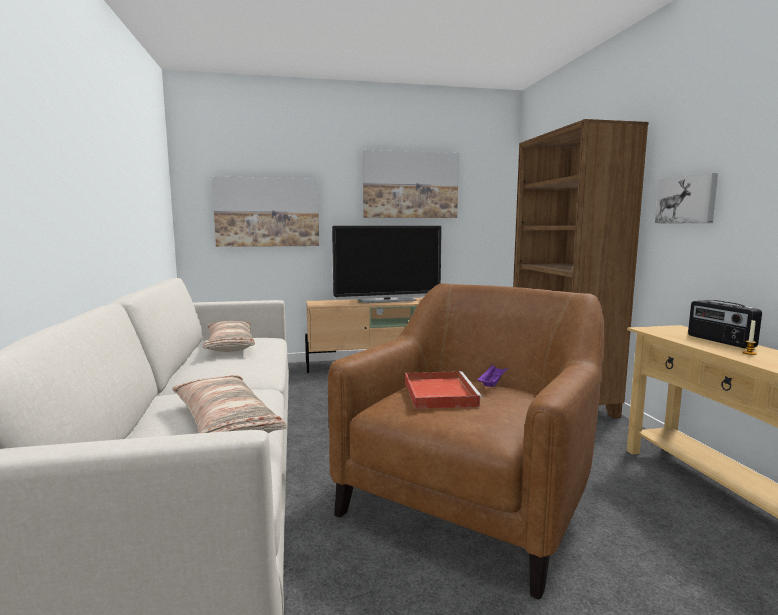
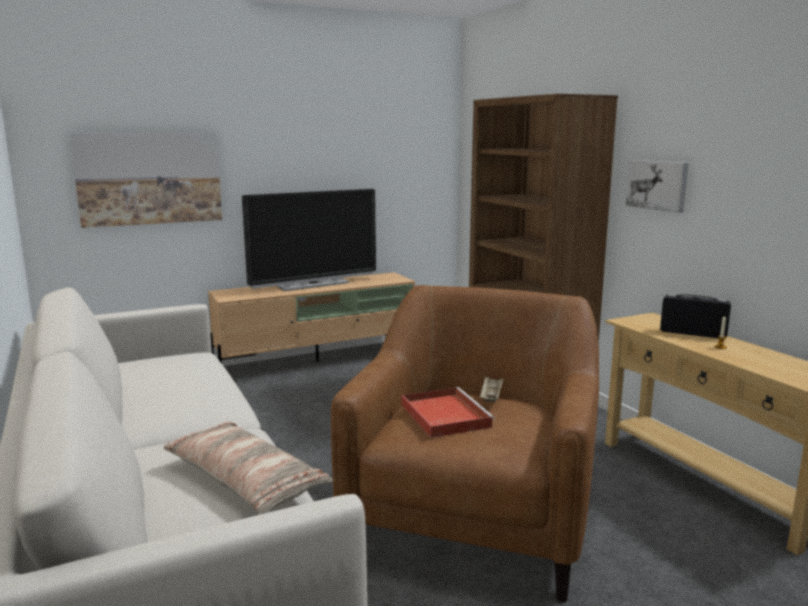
camera: 15 degrees left, 5 degrees up
(229, 346) = (159, 372): pillow -> none
(410, 185) = (333, 137): picture -> none
(493, 383) = (491, 397): purple tray -> beige tray
(720, 341) = (692, 333): radio -> radio turned 150 degrees clockwise

